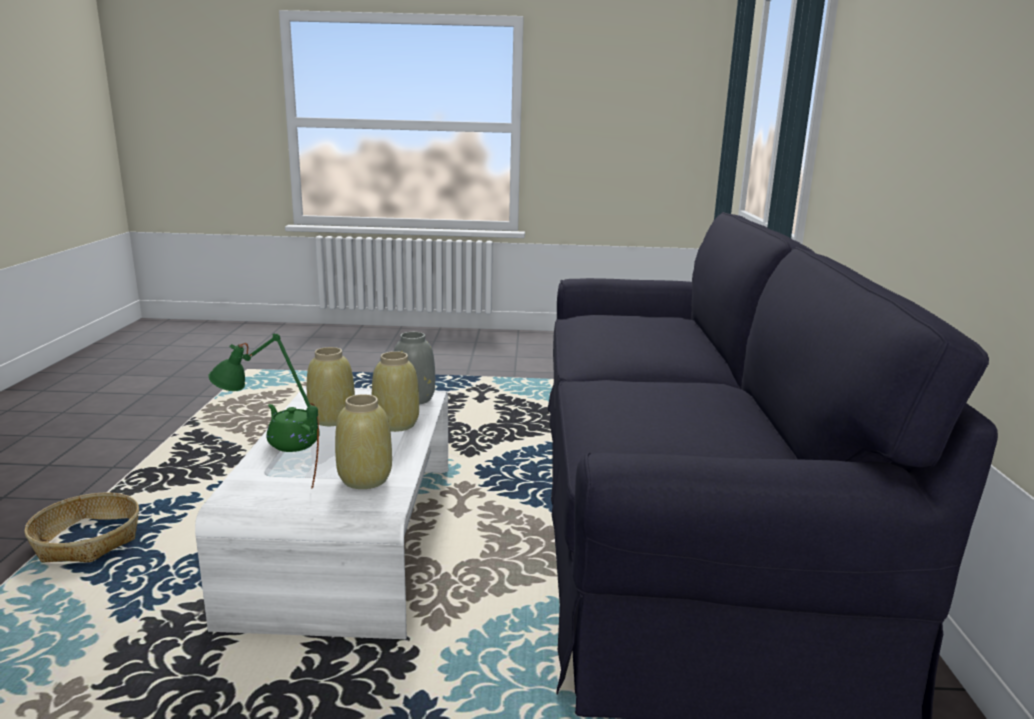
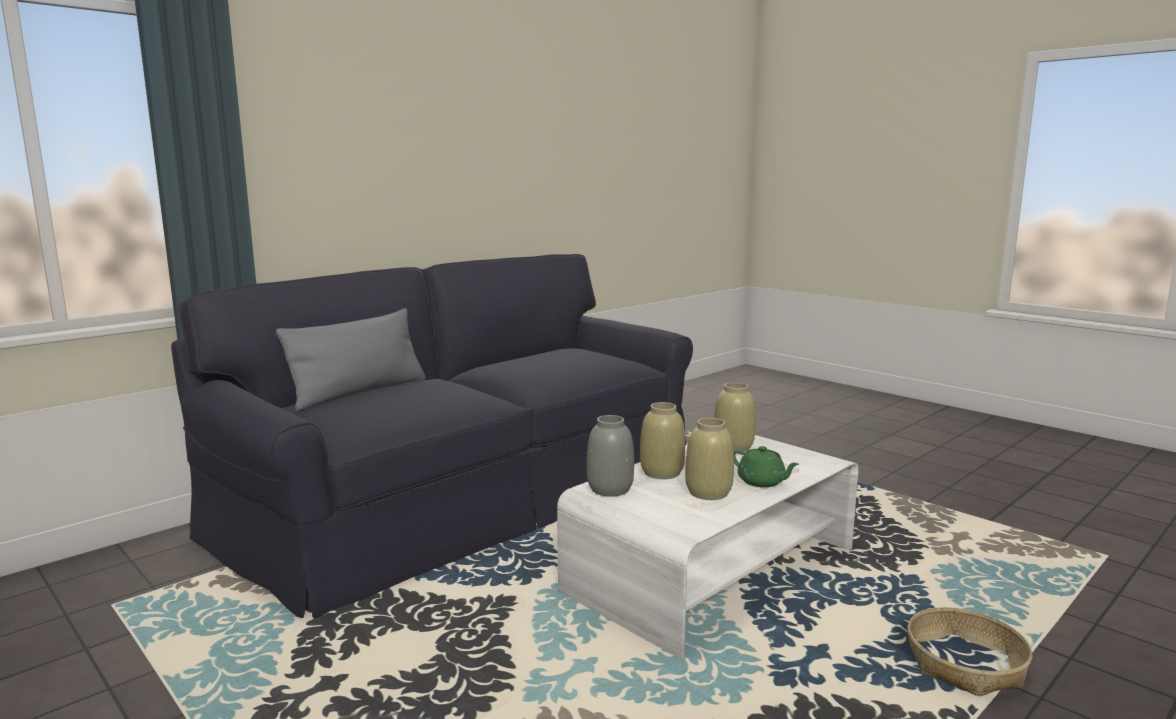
camera: 135 degrees left, 5 degrees down
(272, 490) = (800, 457): green table lamp -> none
(293, 444) = (762, 482): green teapot -> green teapot turned 45 degrees counterclockwise
(689, 334) = (359, 393): none -> grey pillow

